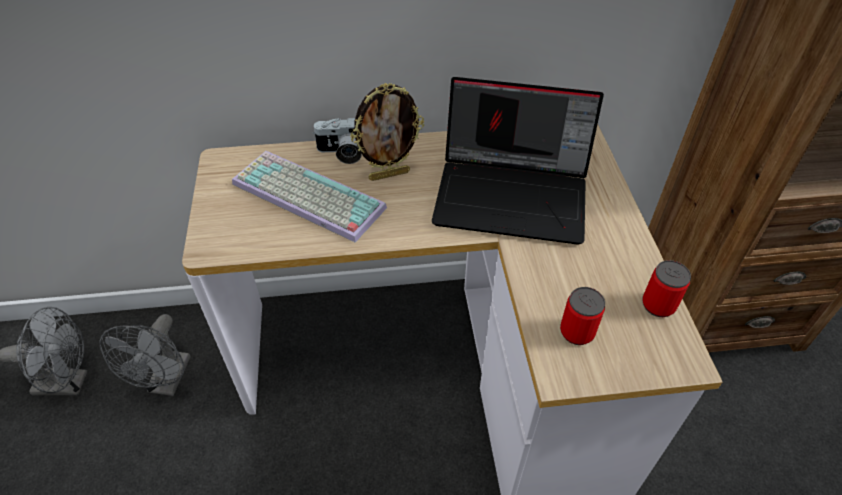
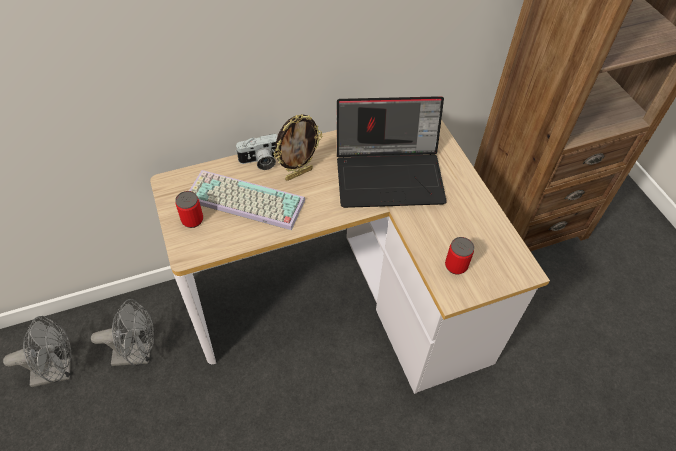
camera: 15 degrees left, 5 degrees up
(167, 382) = (138, 354): grey fan -> grey fan turned 90 degrees counterclockwise
(658, 305) = (502, 237): can -> can (192, 220)

